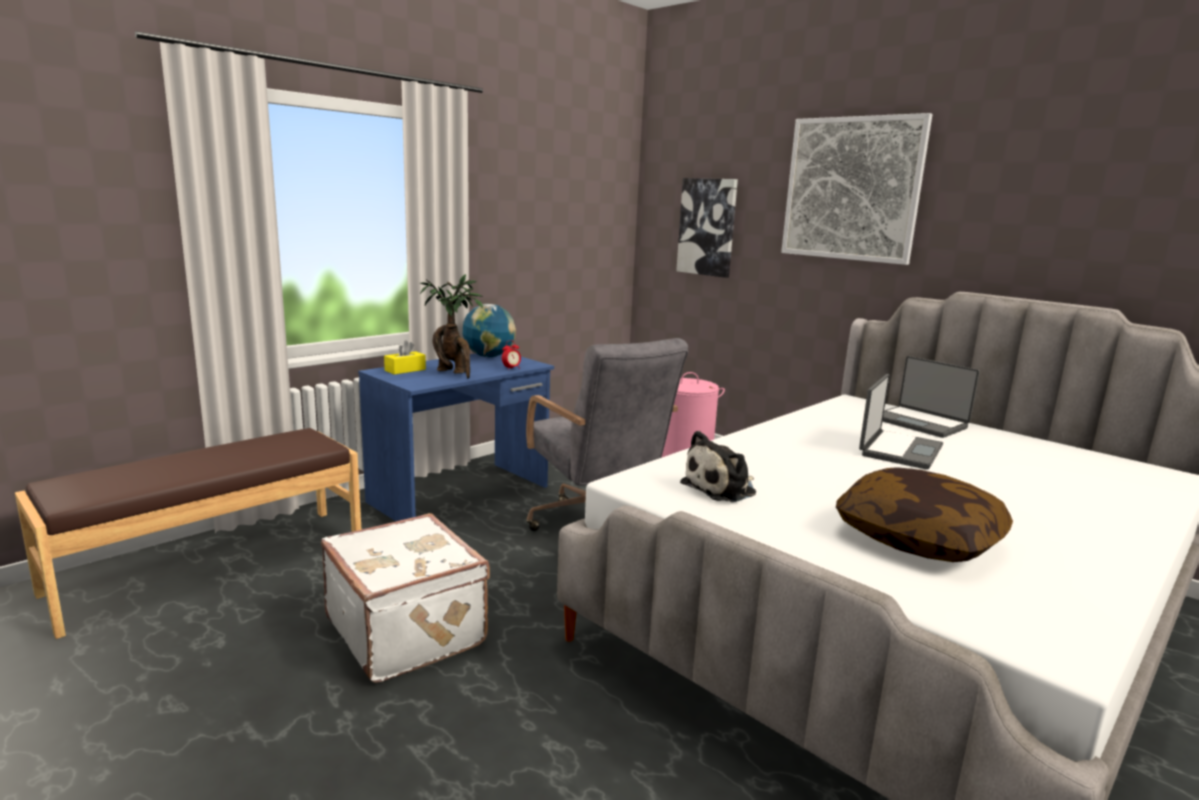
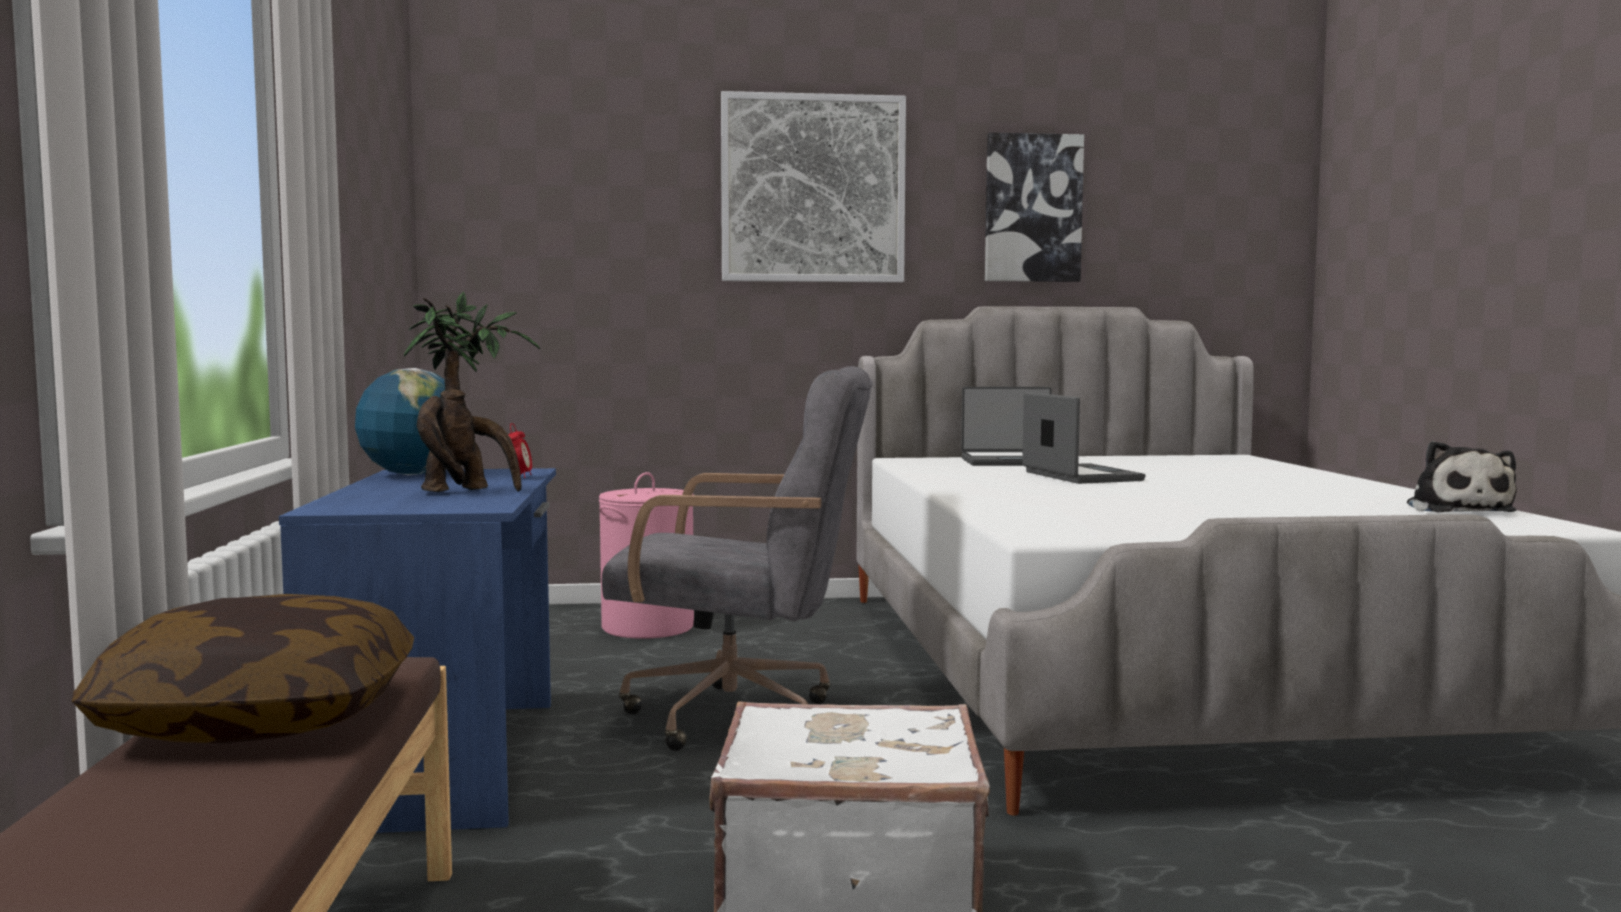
camera: 50 degrees left, 10 degrees down
(405, 370) = (366, 502): yellow tissue box -> none
(707, 227) = (577, 251): picture -> picture (1032, 208)
(722, 488) = (1108, 519): plush toy -> plush toy (1457, 509)
(918, 538) = (1308, 508): pillow -> pillow (261, 718)

